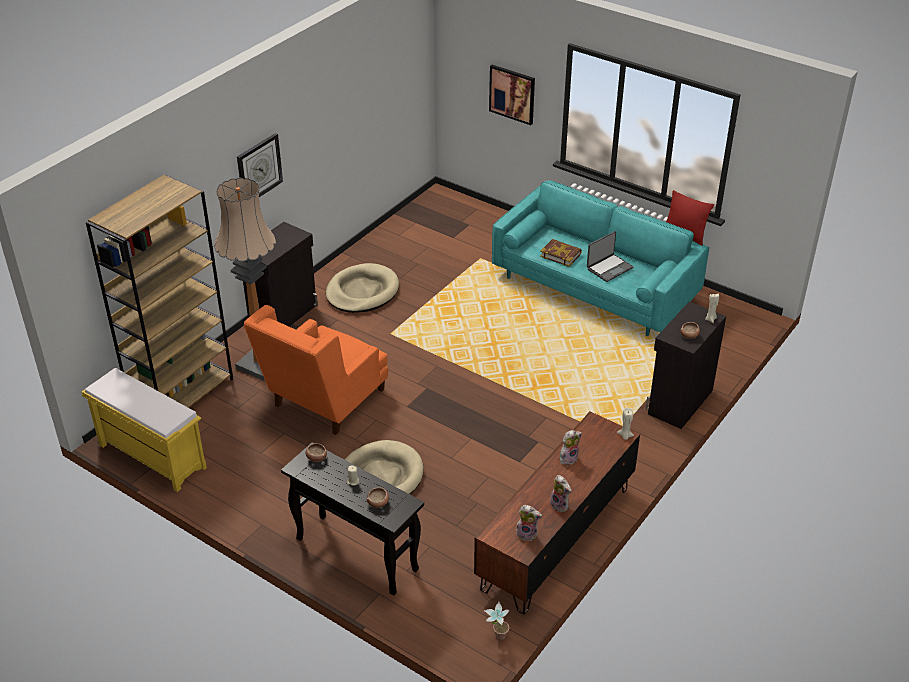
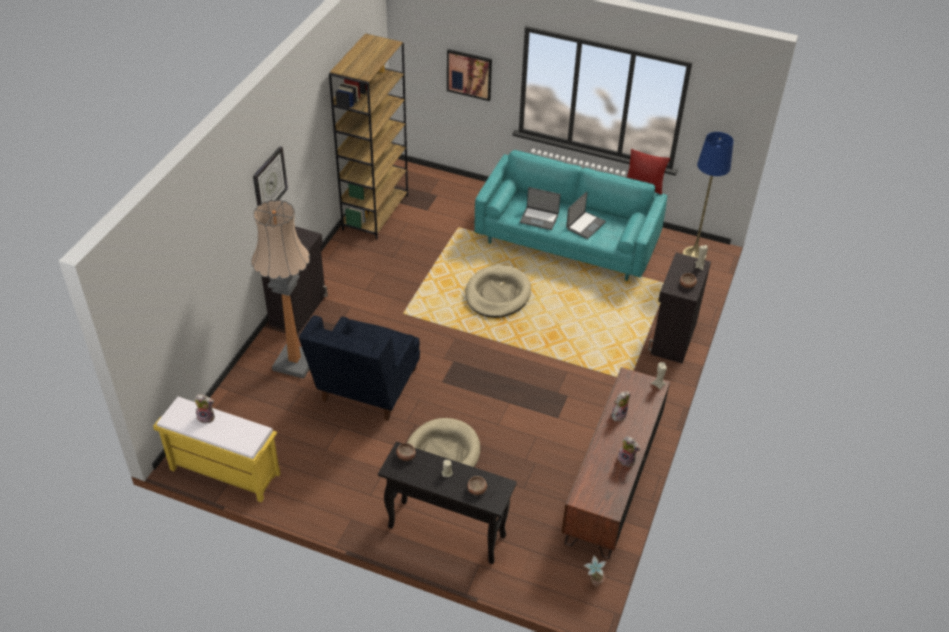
camera: 15 degrees left, 5 degrees up
(182, 395) = (231, 405): brown bookcase -> brown bookcase (375, 212)
(324, 403) = (366, 391): orange armchair -> blue armchair
(362, 292) = (363, 276): beige dog bed -> beige dog bed (497, 294)
(527, 533) = (609, 492): plush toy -> plush toy (207, 417)
(560, 255) = (539, 218): book -> laptop
(735, 320) = (694, 254): none -> blue floor lamp

